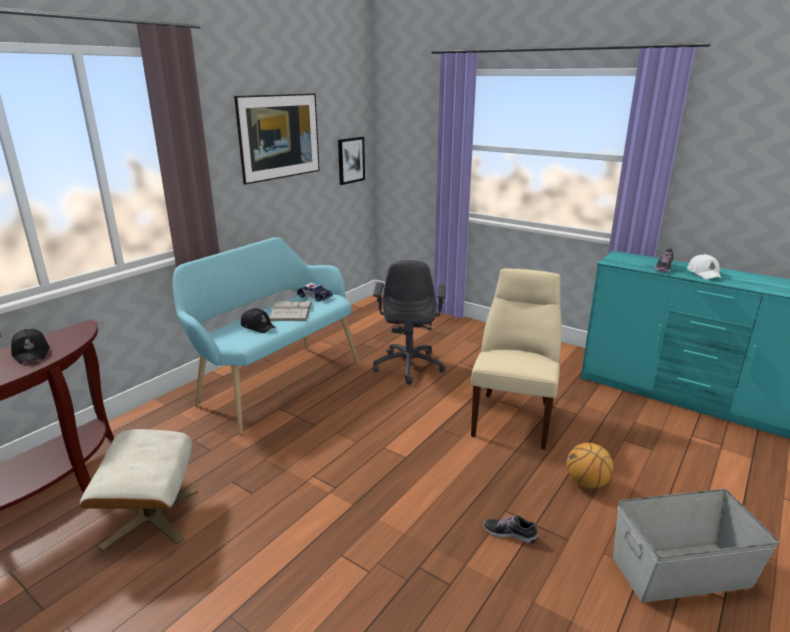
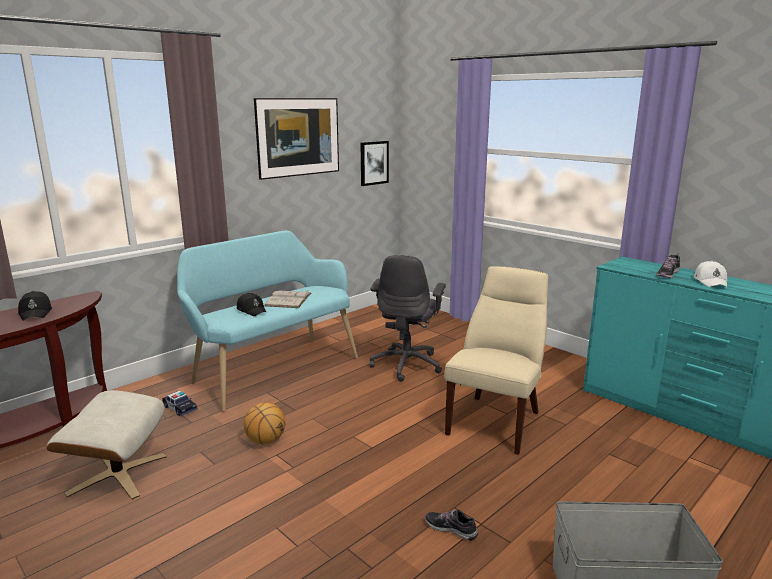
camera: 10 degrees right, 5 degrees down
(314, 297) = (316, 289): toy car -> toy car (179, 408)
(586, 483) = (551, 491): basketball -> basketball (265, 441)

